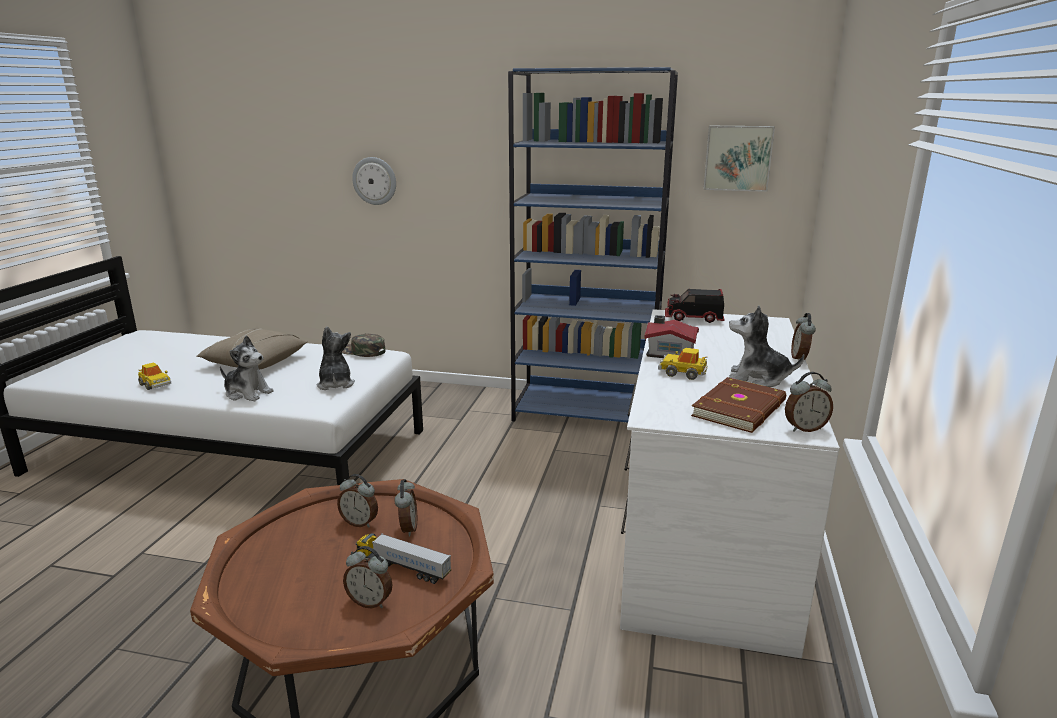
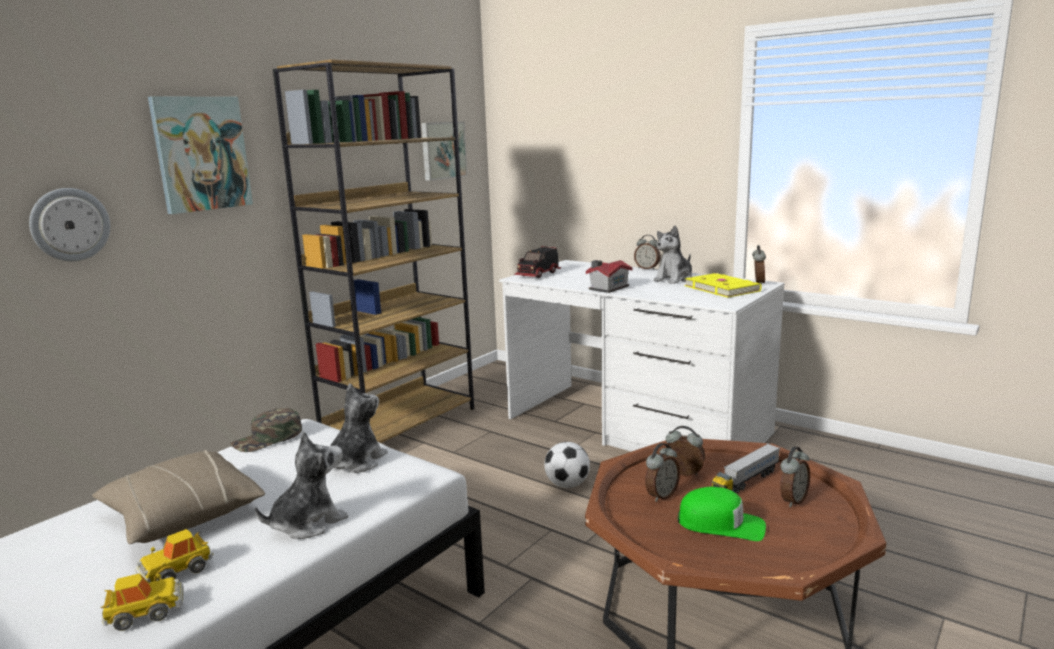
camera: 65 degrees left, 5 degrees down
(312, 561) = (721, 524): none -> green cap
(335, 384) = (356, 462): plush toy -> plush toy turned 105 degrees clockwise
(464, 141) = (201, 154): none -> picture
(534, 521) = (567, 485): none -> football
(585, 413) = (400, 424): blue bookcase -> brown bookcase
(682, 373) = (651, 290): toy car -> toy car (177, 571)
(741, 409) = (722, 288): brown book -> yellow book

